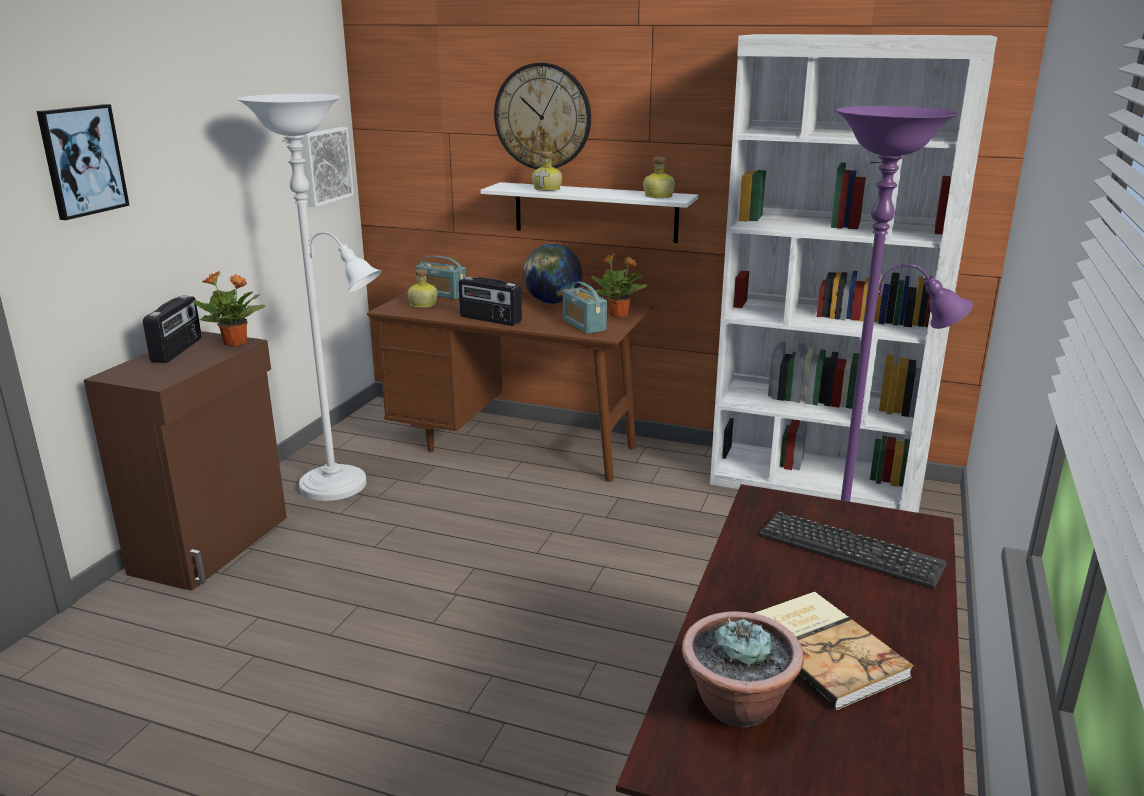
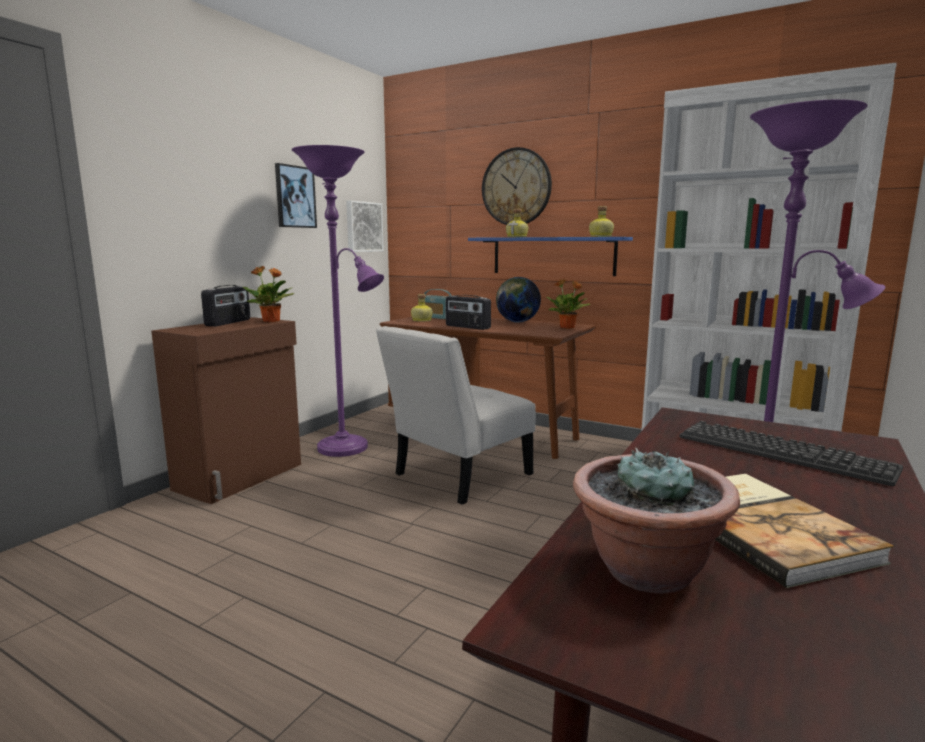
camera: 10 degrees right, 10 degrees down
(82, 160) = (172, 174): picture -> picture (295, 197)
(340, 487) = (347, 449): white floor lamp -> purple floor lamp
(494, 520) = (457, 477): none -> white chair
(584, 325) = (538, 331): radio -> none
(595, 212) = (553, 256): white shelf -> blue shelf

